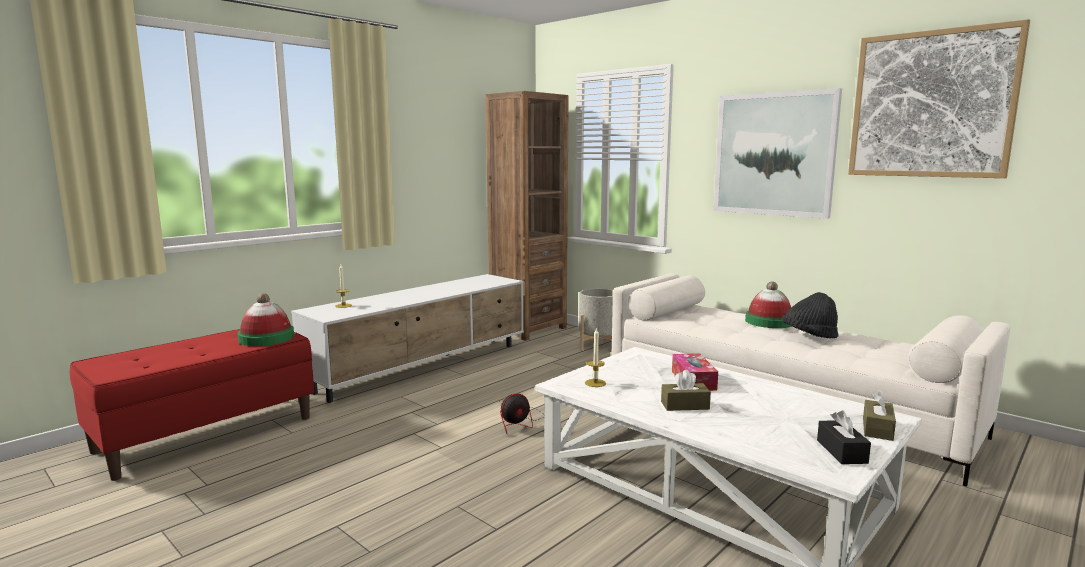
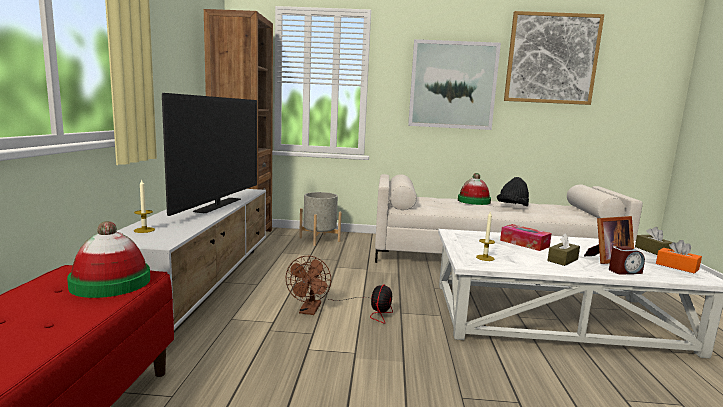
camera: 40 degrees left, 0 degrees up
(440, 292) = (218, 205): none -> television
(466, 406) = (309, 311): none -> brown fan
(731, 434) = (624, 271): none -> alarm clock
(755, 419) = (607, 259): none -> picture frame
(841, 451) = (677, 266): black tissue box -> orange tissue box

